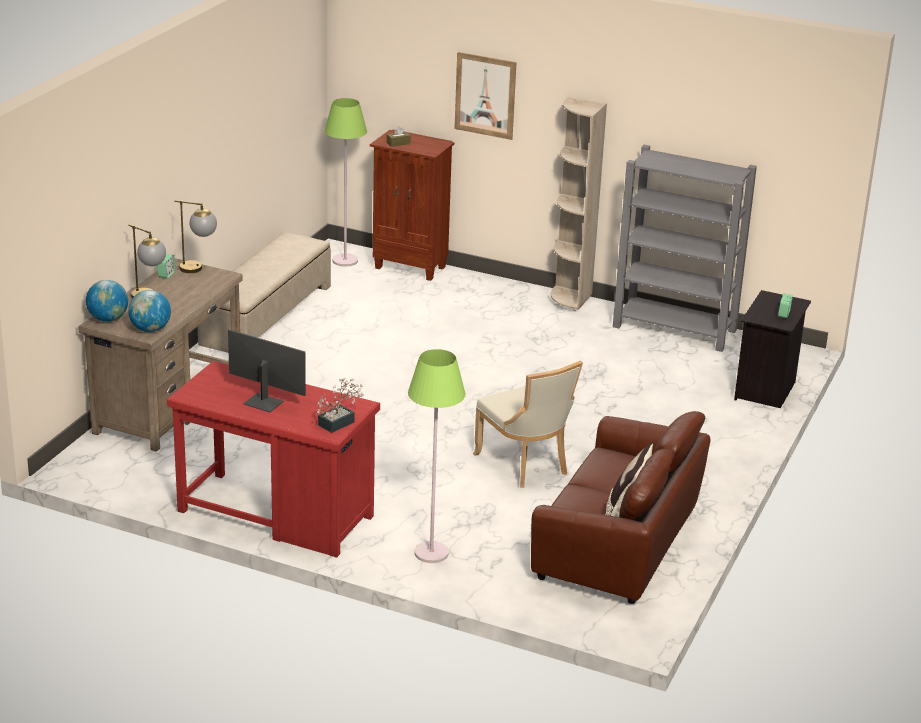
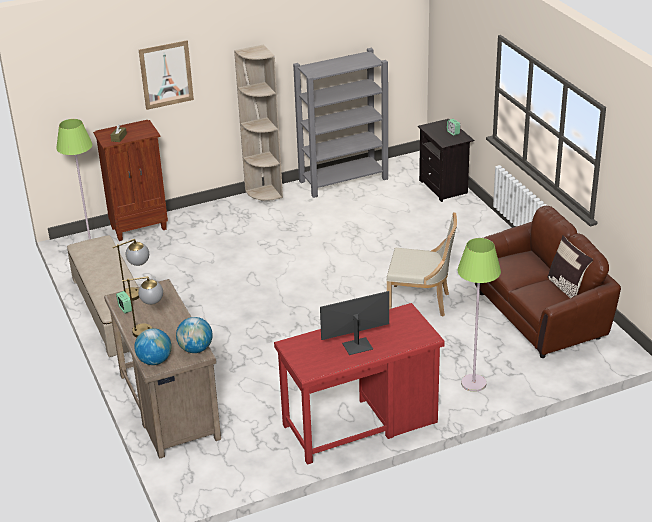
camera: 45 degrees left, 5 degrees up
(339, 422) = (418, 328): potted plant -> none

